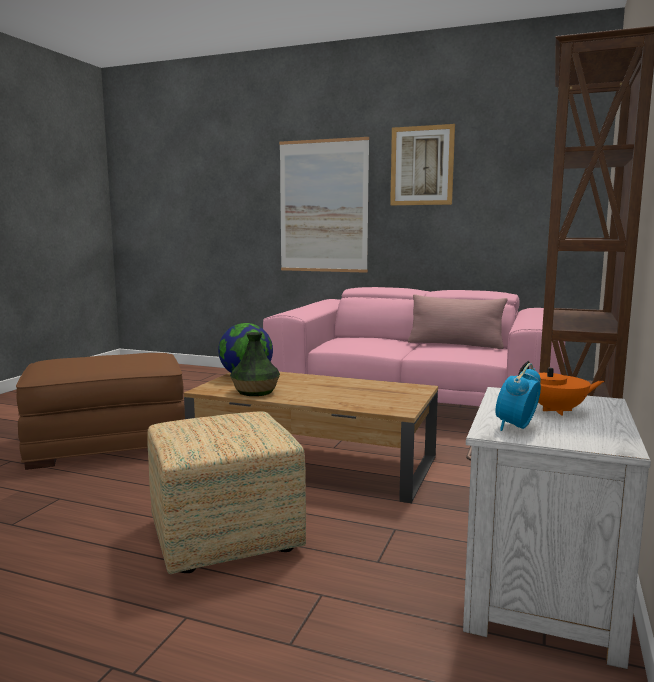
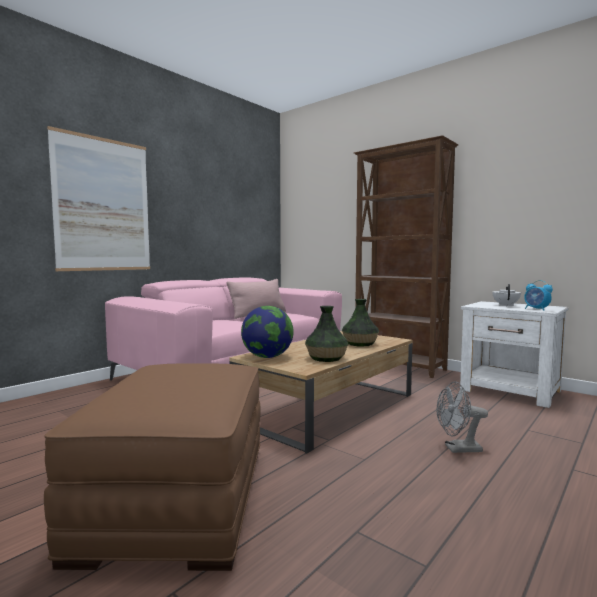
camera: 70 degrees left, 5 degrees down
(223, 537) = (458, 449): ottoman -> grey fan
(348, 397) = (359, 343): none -> vase
(422, 166) = (187, 181): picture -> none
(557, 411) = (506, 305): orange teapot -> white teapot

